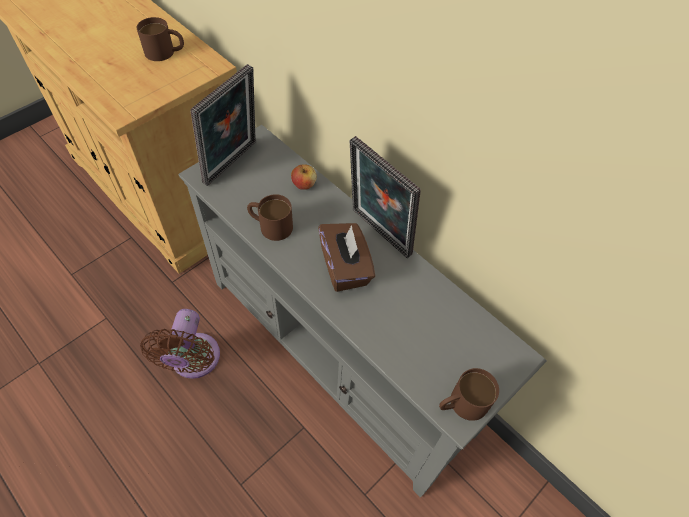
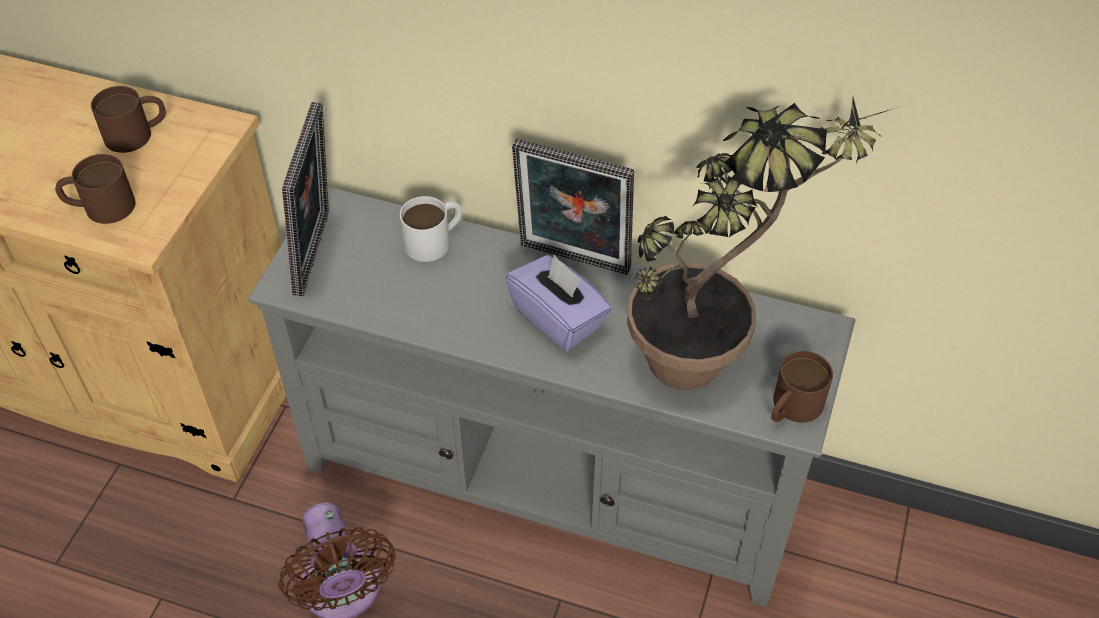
camera: 25 degrees left, 5 degrees down
(270, 225) = (426, 309): brown mug -> brown mug (100, 206)
(304, 184) = (435, 240): apple -> white mug
(345, 267) = (558, 319): brown tissue box -> purple tissue box
(429, 338) = (711, 354): none -> potted plant

